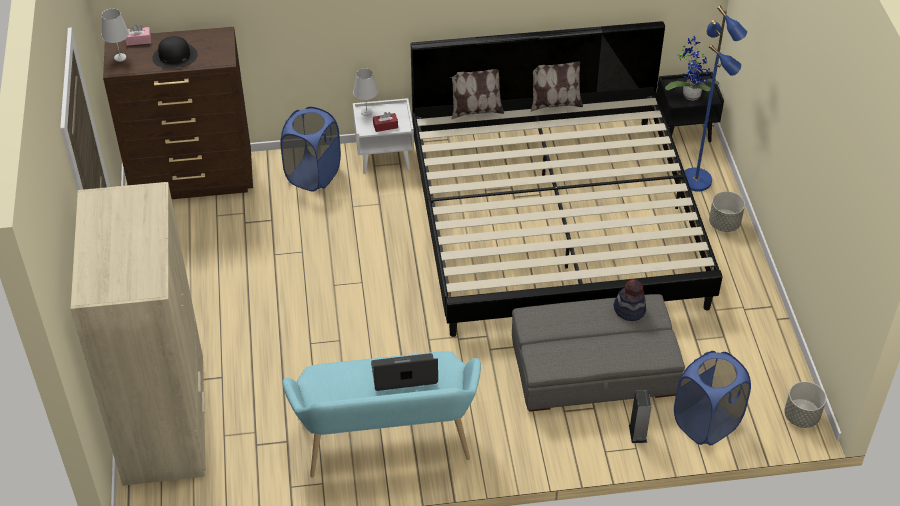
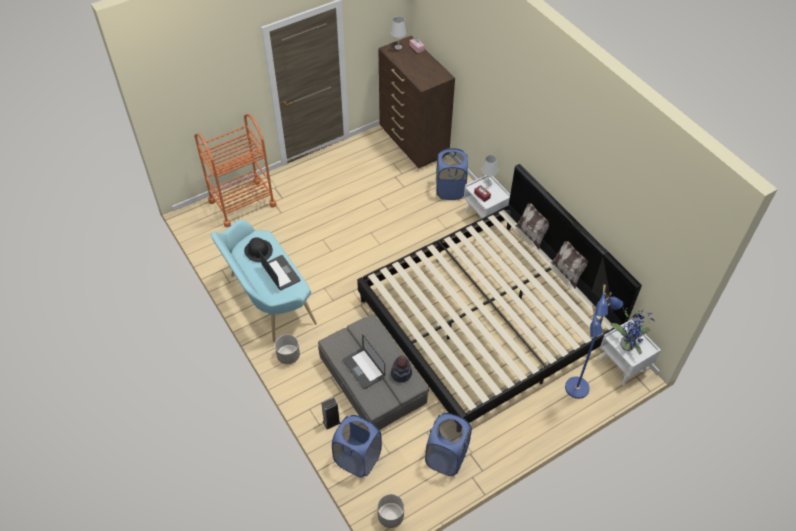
camera: 65 degrees right, 5 degrees up
(165, 421) = (242, 203): beige wardrobe -> orange cart
(174, 56) = (413, 66): black hat -> black hat (258, 250)
(603, 345) = (363, 368): none -> laptop
(684, 131) = (623, 366): black nightstand -> white nightstand
(724, 224) = (545, 418): grey planter -> grey planter (288, 356)
(740, 333) = (446, 457): none -> blue laundry basket

